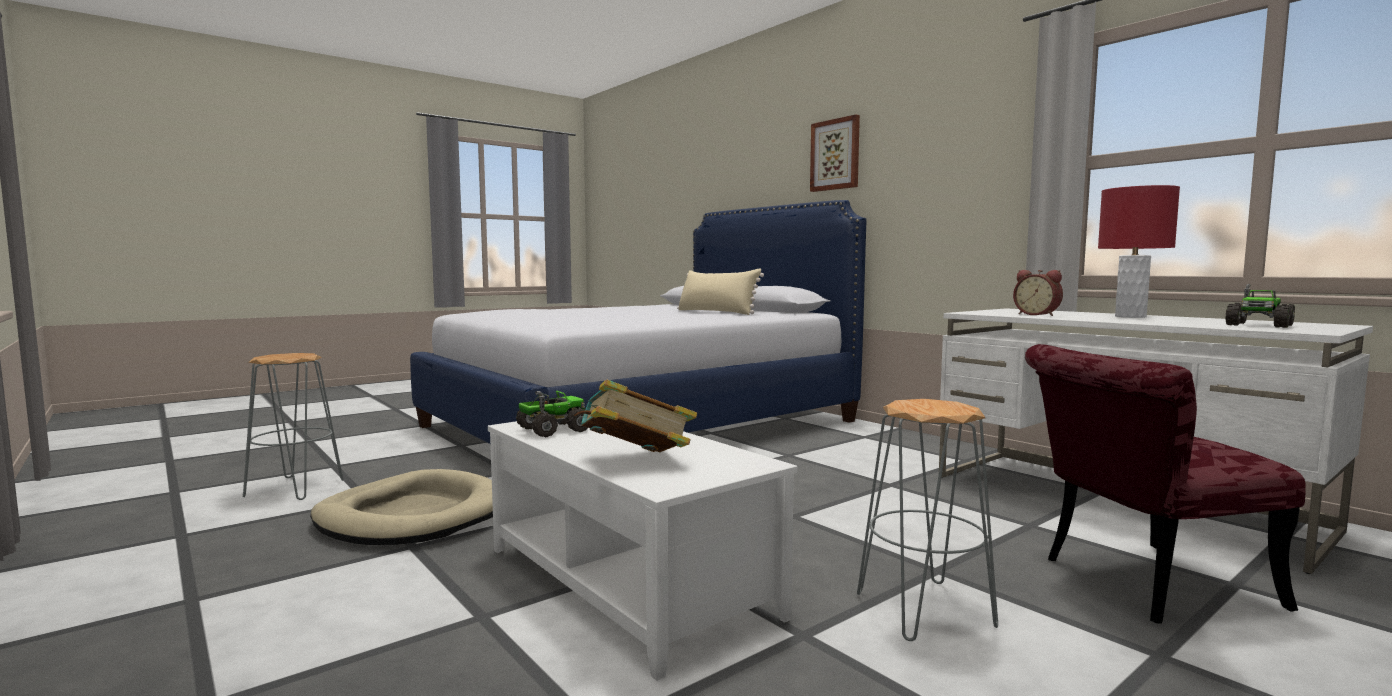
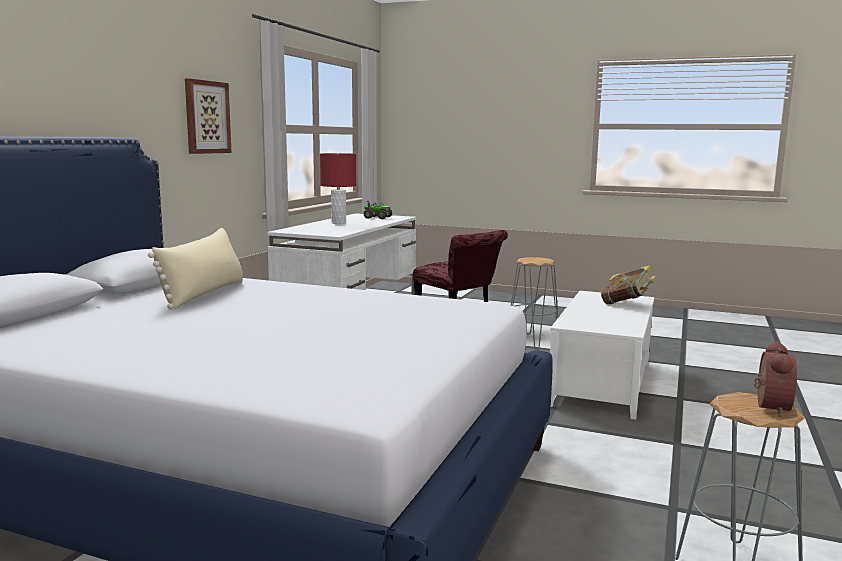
camera: 120 degrees left, 5 degrees up
(412, 516) = (654, 467): beige dog bed -> none
(552, 430) = (619, 324): toy truck -> none
(835, 155) = (93, 76): picture -> picture (206, 117)
(1037, 314) = (341, 229): alarm clock -> alarm clock (768, 407)

